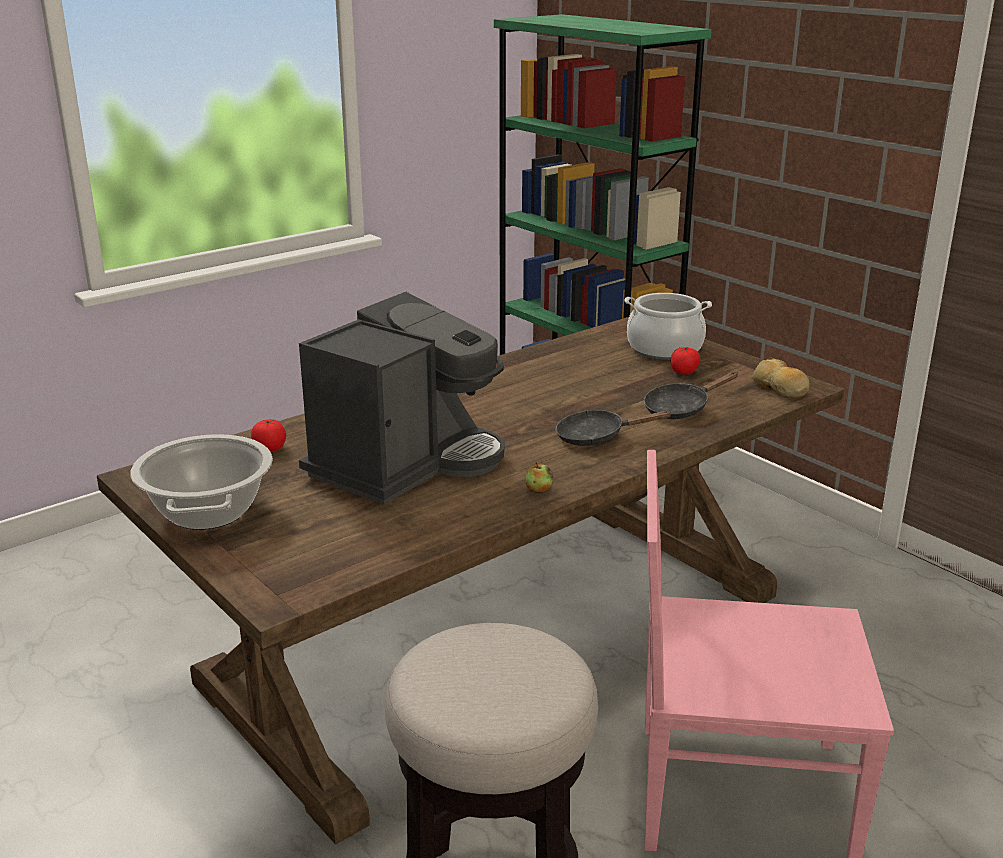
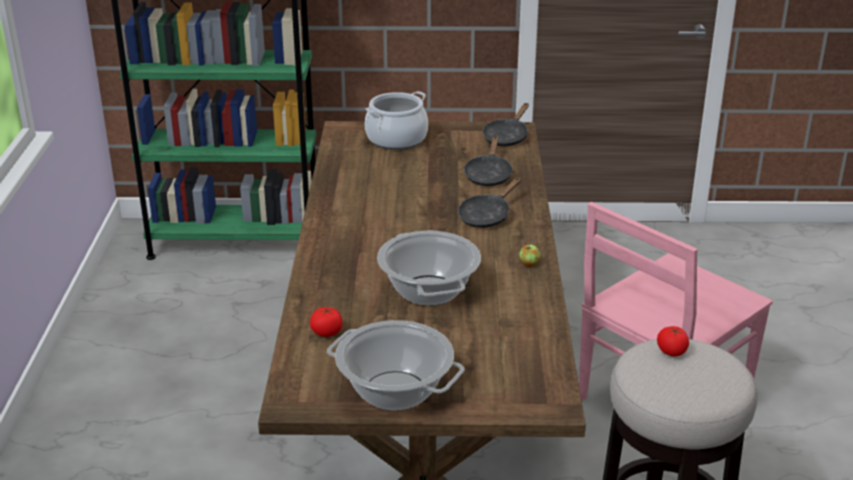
camera: 50 degrees left, 5 degrees up
(406, 462) = (428, 291): coffee machine -> cooking pot
(684, 372) = (440, 150): tomato -> tomato (671, 351)
(780, 388) = (507, 137): bread -> black frying pan

